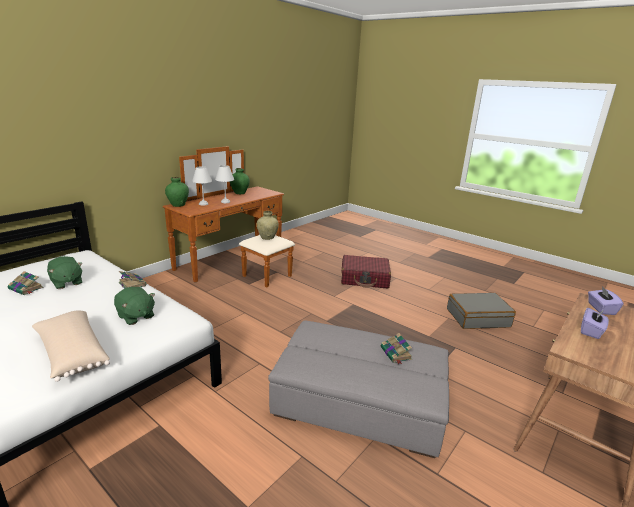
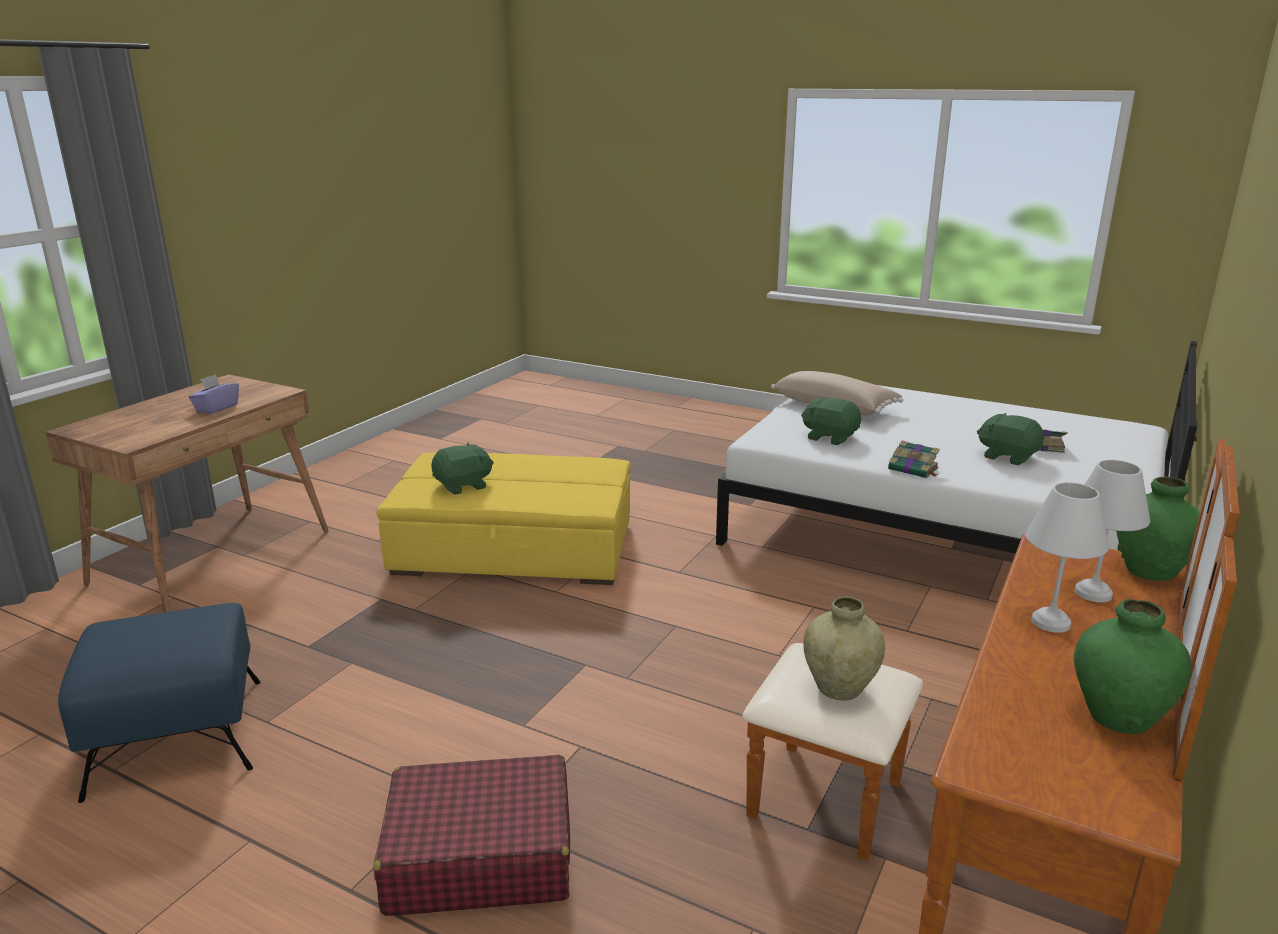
camera: 170 degrees right, 0 degrees up
(359, 402) = (514, 549): grey ottoman -> yellow ottoman
(396, 354) = (463, 486): book -> green plush toy
(477, 318) = (178, 737): grey suitcase -> blue ottoman
(601, 309) = (143, 433): purple tissue box -> none

